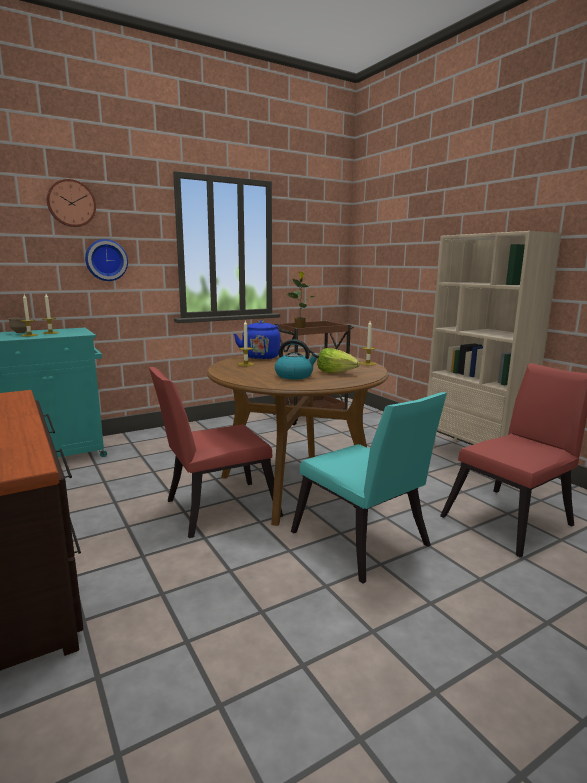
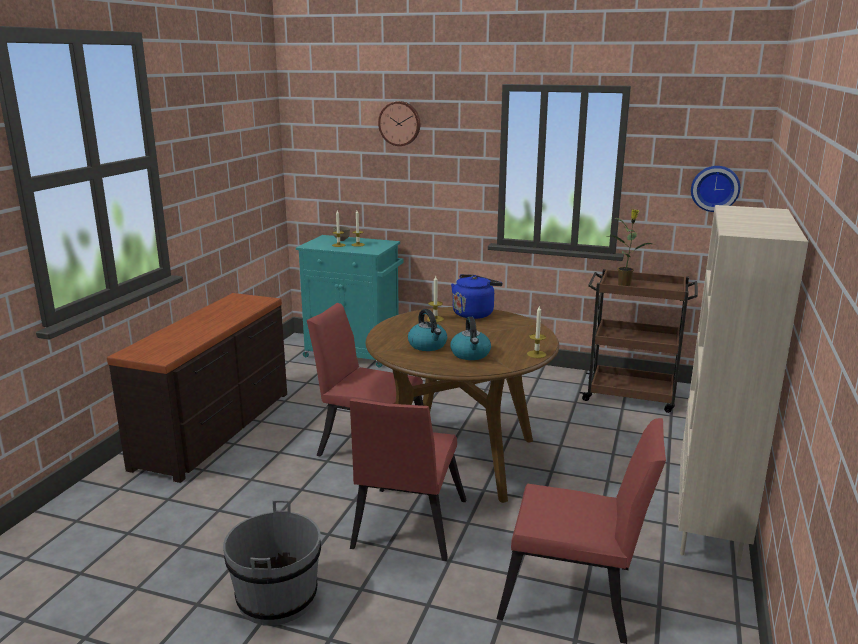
camera: 50 degrees right, 5 degrees up
(106, 260) = (426, 178): wall clock -> wall clock (715, 188)
(336, 372) = (470, 354): lettuce -> kettle
(363, 544) = (406, 528): turquoise chair -> red chair
(402, 663) = (277, 598): none -> grey bucket

